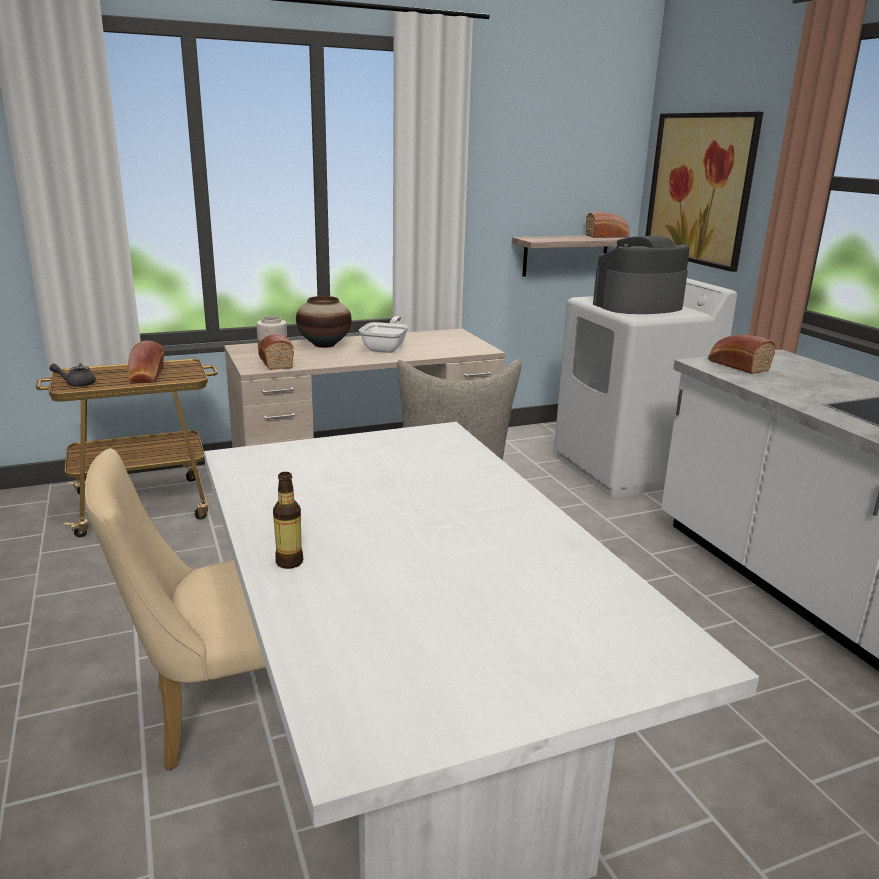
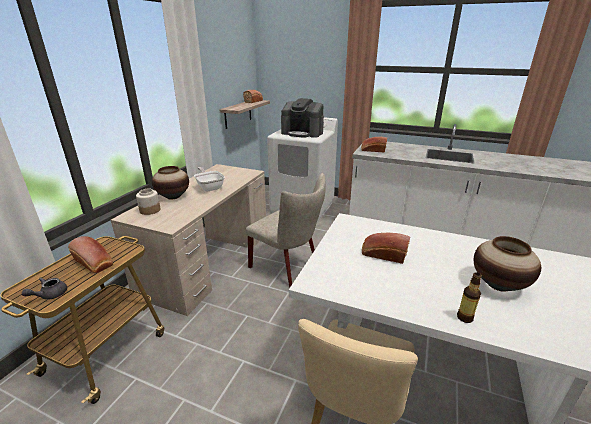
camera: 45 degrees left, 5 degrees up
(275, 362) = (172, 218): bread -> bread (383, 254)
(433, 573) = (498, 285): none -> vase
(637, 306) = (302, 133): coffee machine -> coffee machine turned 90 degrees counterclockwise
(700, 189) = (295, 74): picture -> none

